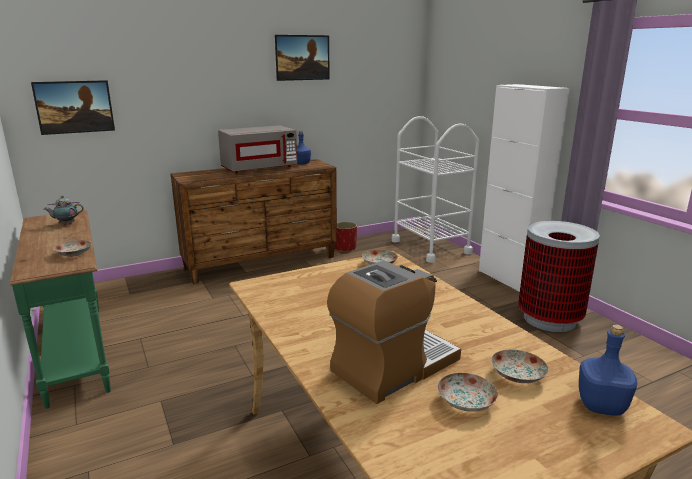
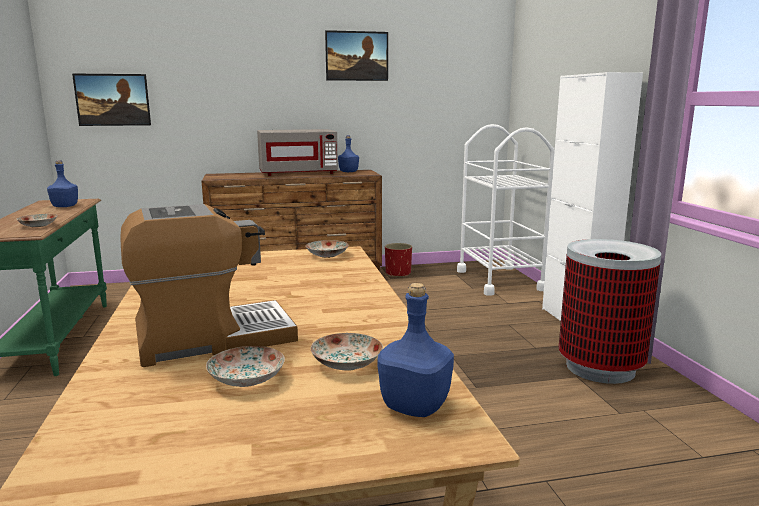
camera: 15 degrees right, 5 degrees down
(66, 224) = (65, 206): teapot -> blue bottle

